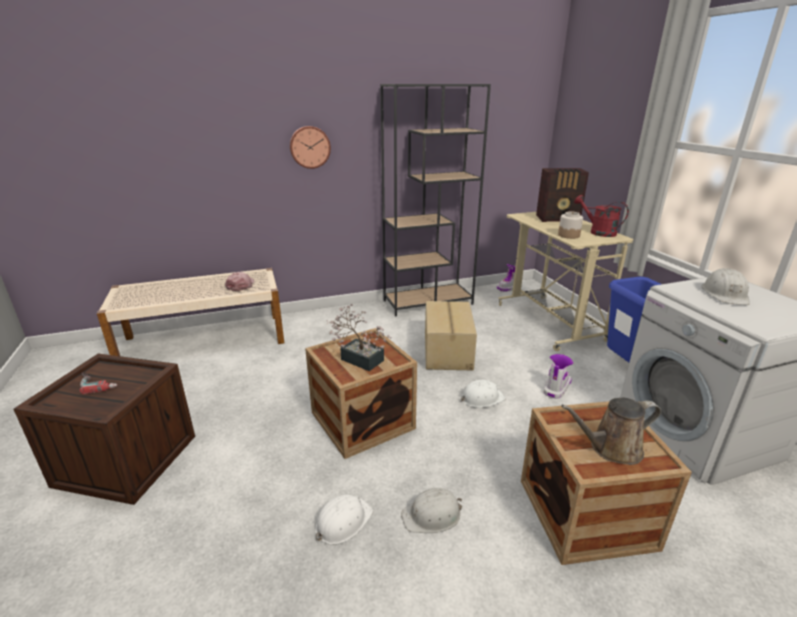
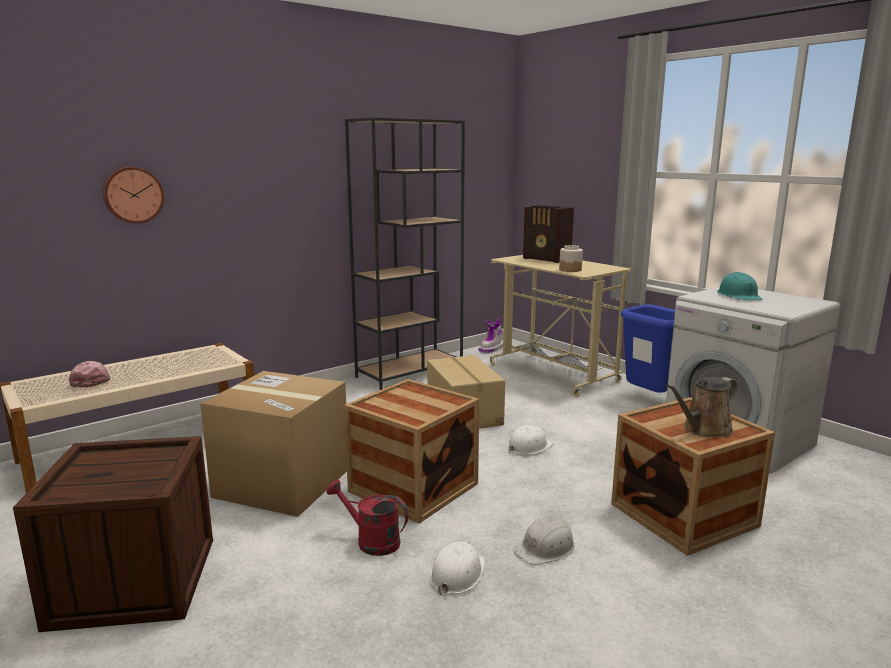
camera: 20 degrees left, 10 degrees down
(100, 382) = (109, 468): power drill -> none
(241, 285) = (198, 362): pink cap -> pink cap (91, 381)
(272, 393) = (282, 482): none -> cardboard box
(310, 147) = (267, 189): wall clock -> wall clock (133, 195)
(358, 358) = (412, 405): potted plant -> none
(556, 388) = (596, 426): boot -> none
(558, 219) = (547, 259): radio -> radio turned 60 degrees clockwise
(598, 232) = (594, 266): red watering can -> red watering can (371, 541)
(725, 294) = (739, 296): white hard hat -> turquoise hard hat

